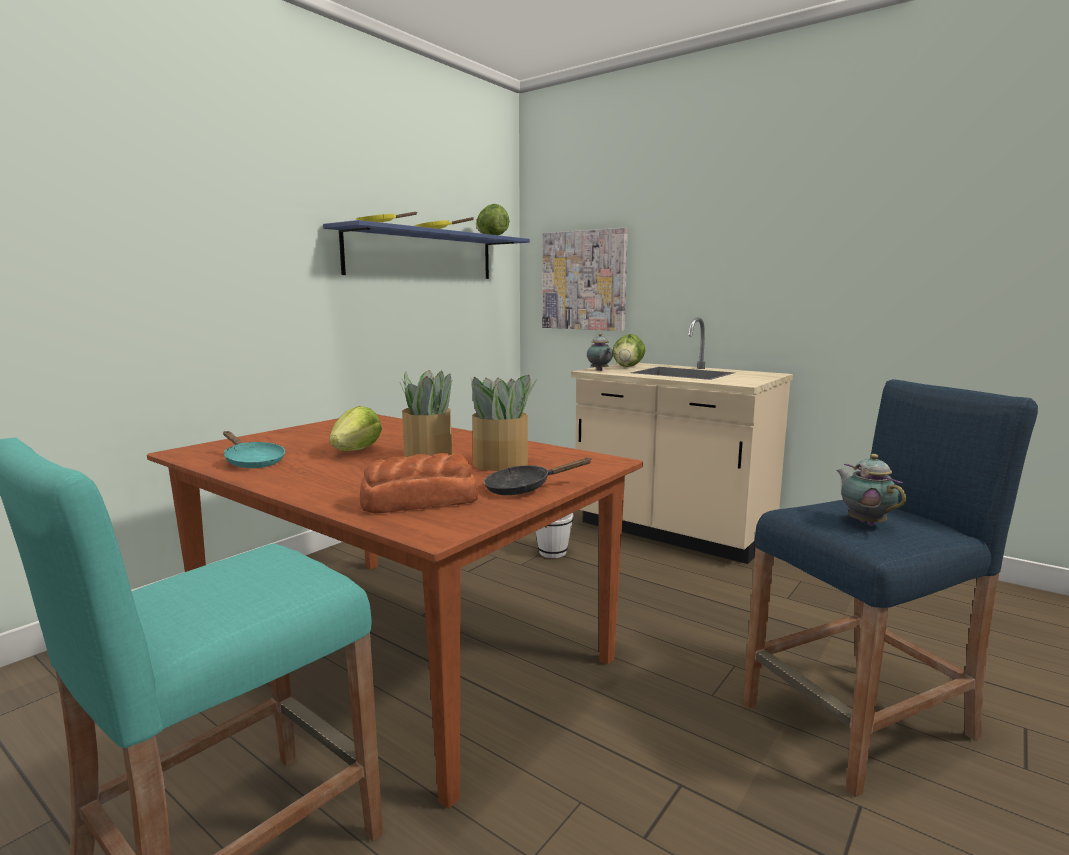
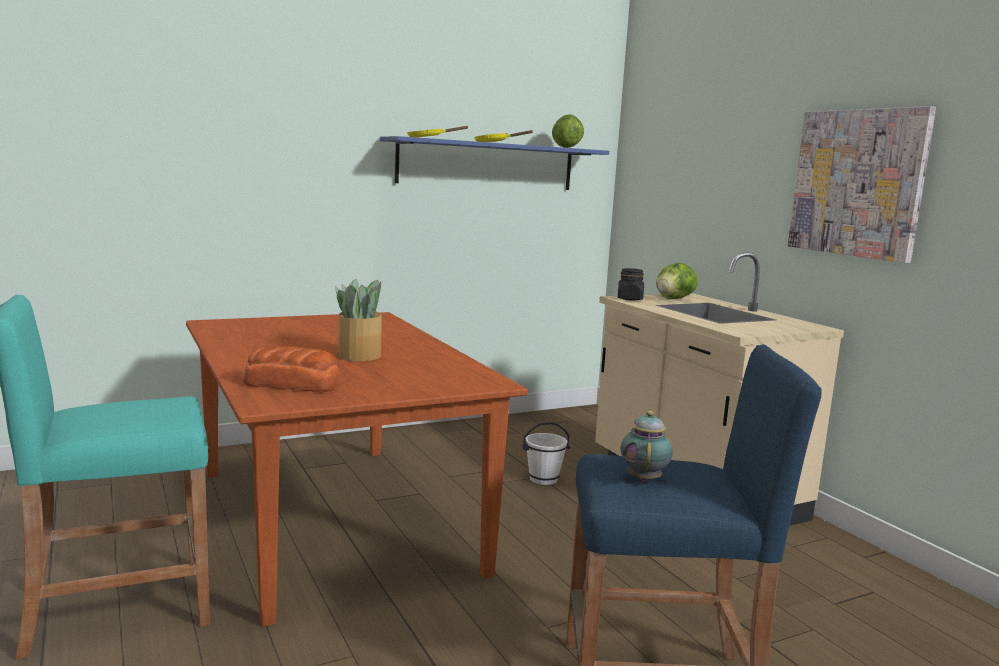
camera: 25 degrees right, 0 degrees up
(252, 462) = (237, 337): turquoise frying pan -> none
(356, 451) = (319, 341): lettuce -> none
(502, 464) = (404, 370): potted plant -> none
(524, 488) = (381, 390): black frying pan -> none
(584, 280) = (666, 198): picture -> picture (857, 183)
(599, 370) = (630, 299): teapot -> black jar

